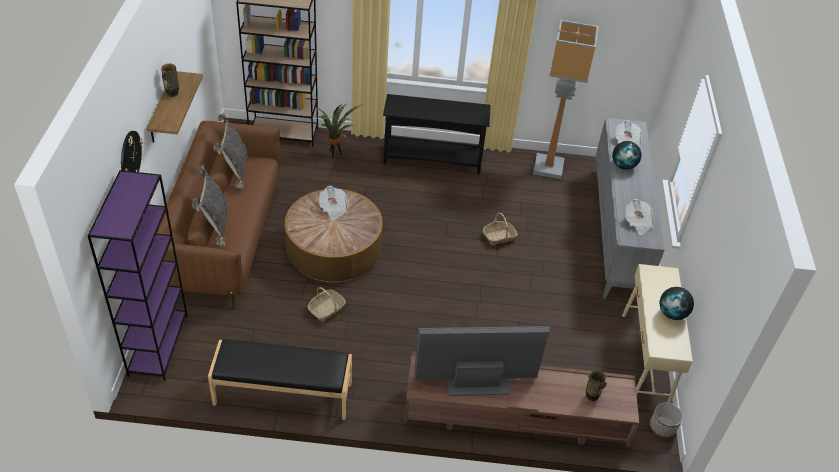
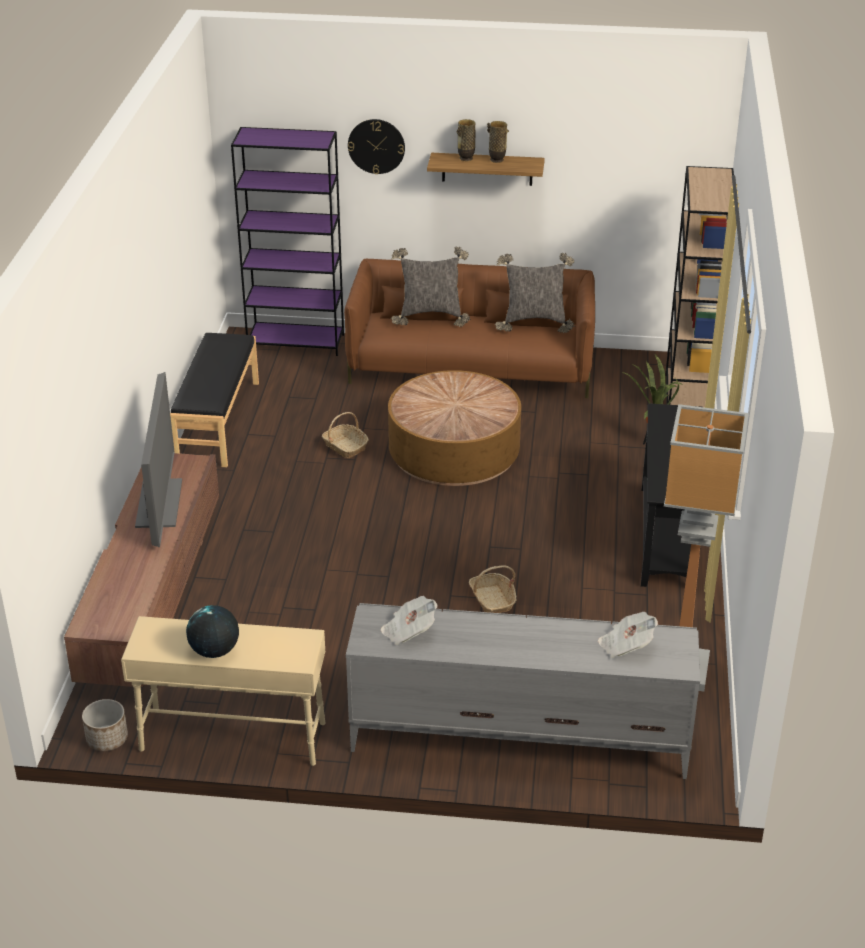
camera: 95 degrees right, 10 degrees down
(333, 209) = (478, 403): newspaper -> none
(591, 396) = (116, 597): vase -> vase (466, 158)
(623, 166) = (557, 633): globe -> none

